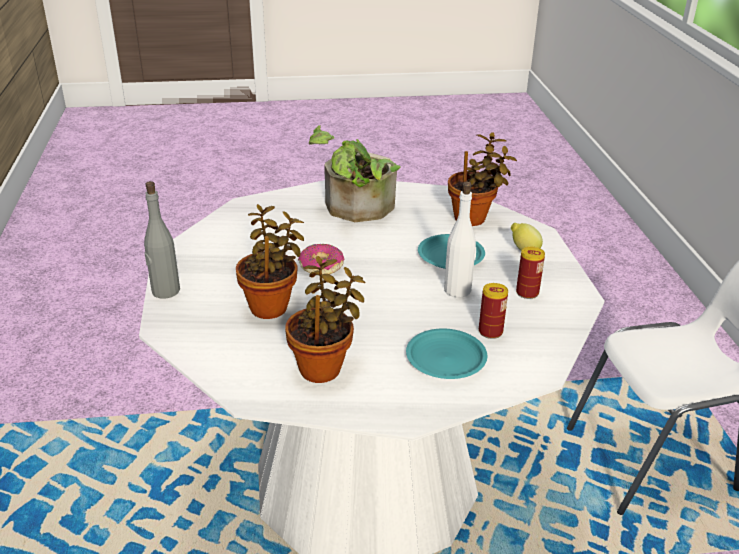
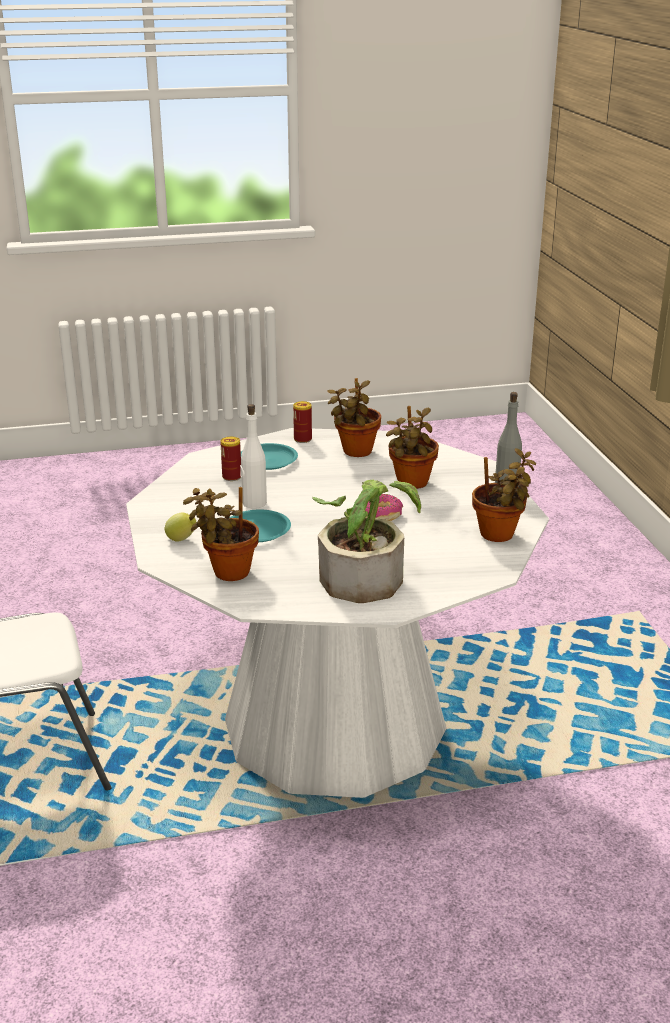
camera: 175 degrees right, 5 degrees down
(216, 236) = (499, 536): none -> potted plant
(527, 293) = (192, 504): can -> can (302, 439)

